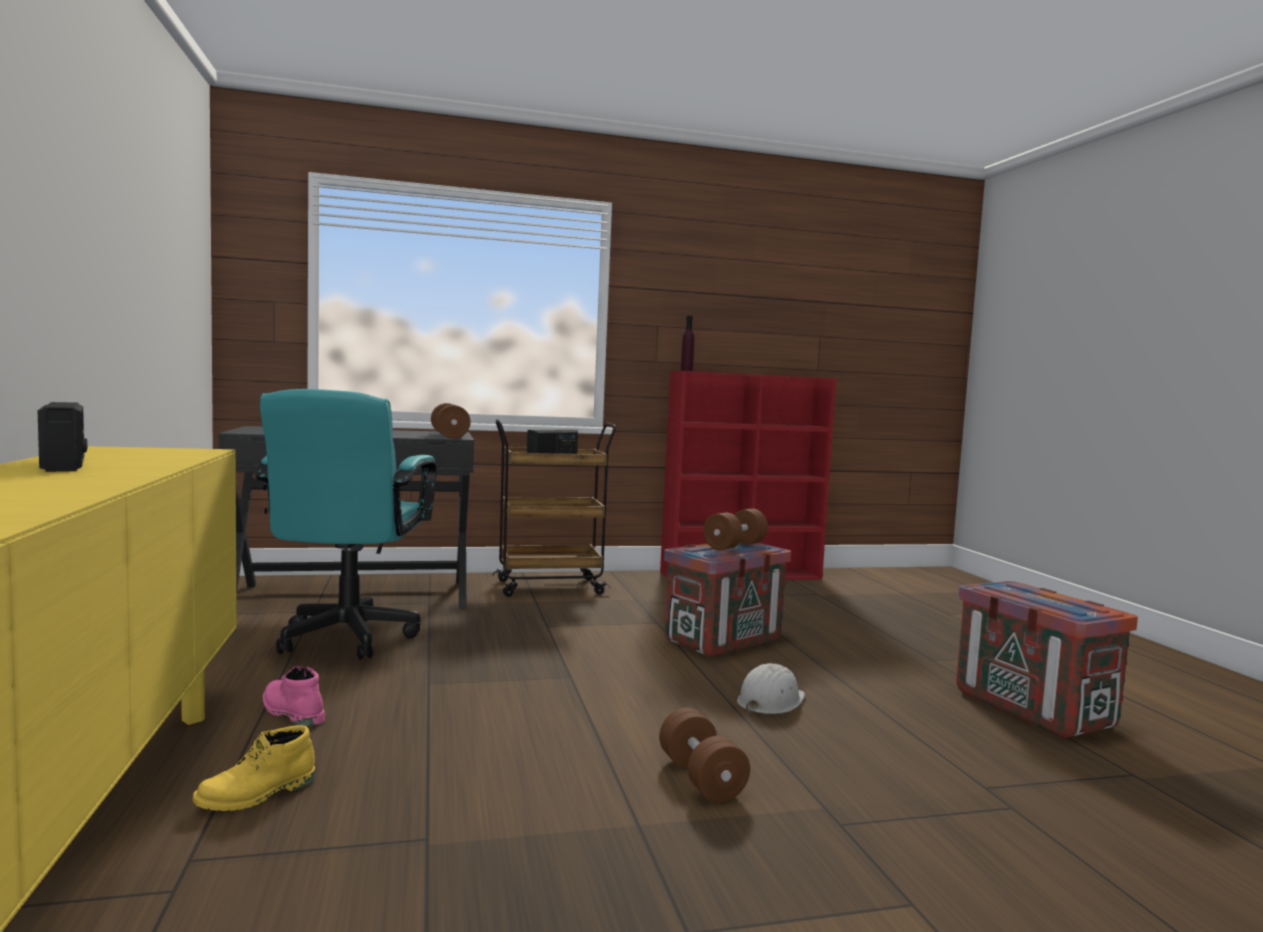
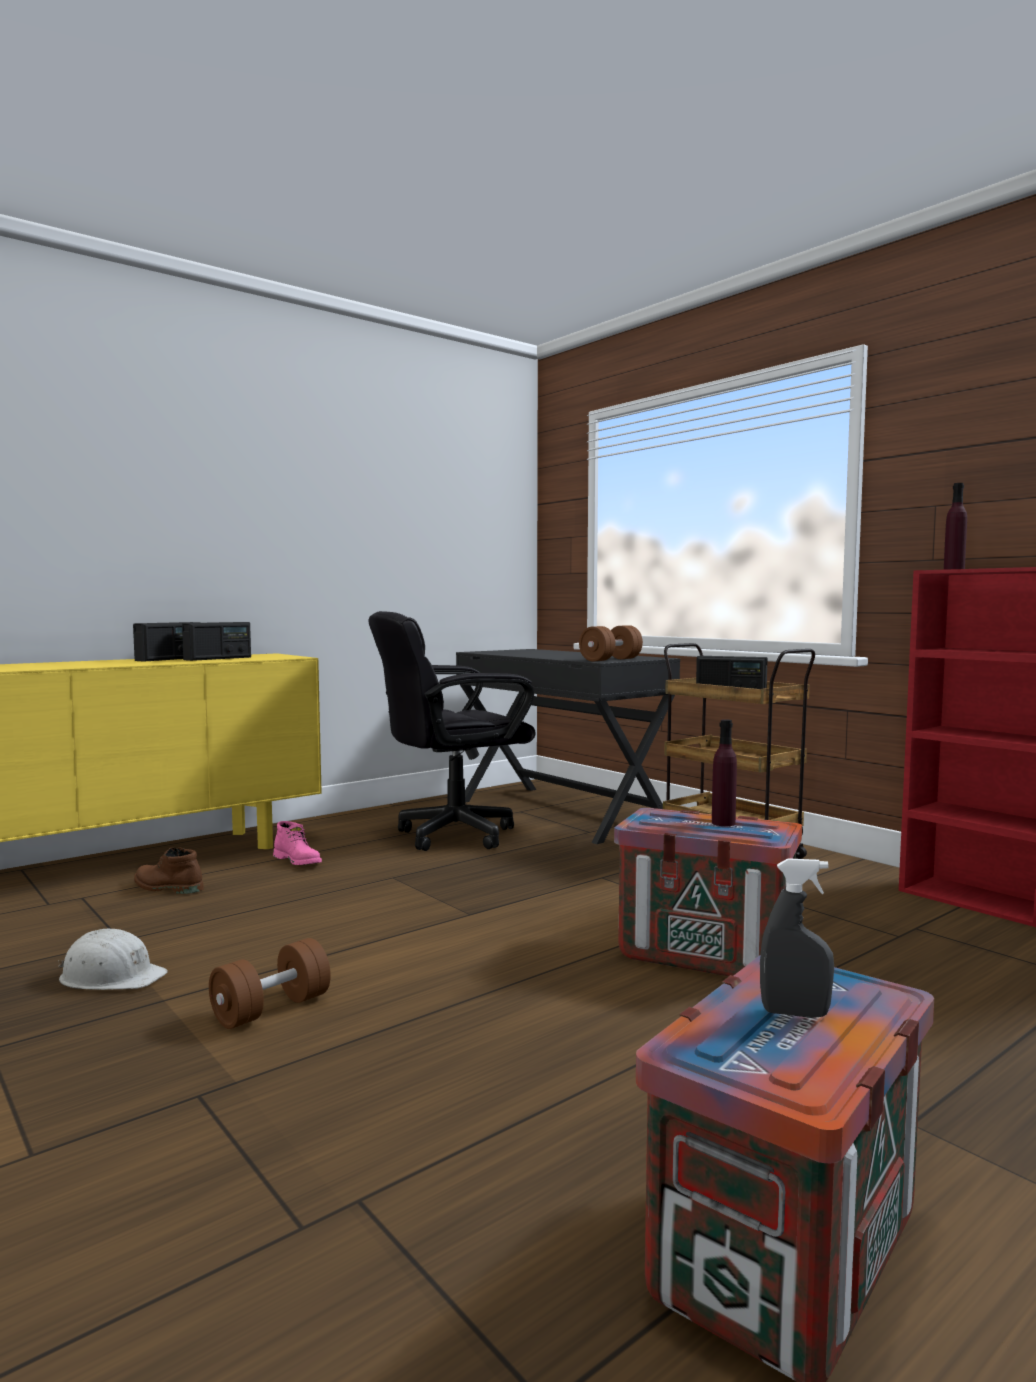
camera: 65 degrees right, 0 degrees up
(129, 459) = (218, 658): none -> radio
(257, 795) = (167, 888): yellow boot -> brown boot
(291, 712) = (298, 861): pink boot -> pink boot turned 120 degrees clockwise
(346, 642) = (450, 837): turquoise office chair -> black office chair
(735, 546) = (723, 823): brown dumbbell -> purple bottle
(770, 701) = (520, 1012): white hard hat -> white hard hat (111, 977)
(1042, 596) = (795, 1013): none -> grey spray bottle

